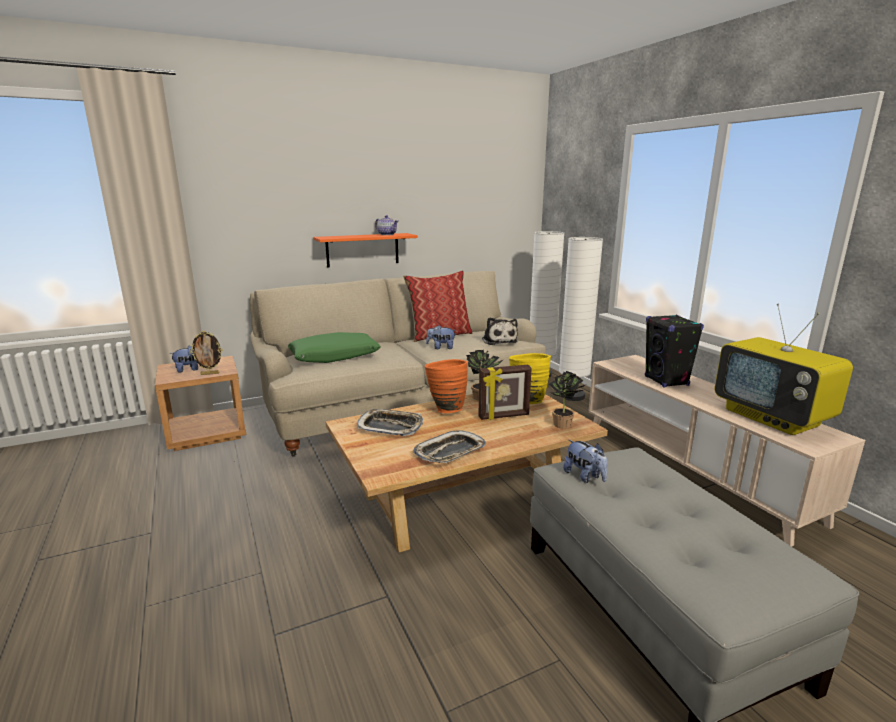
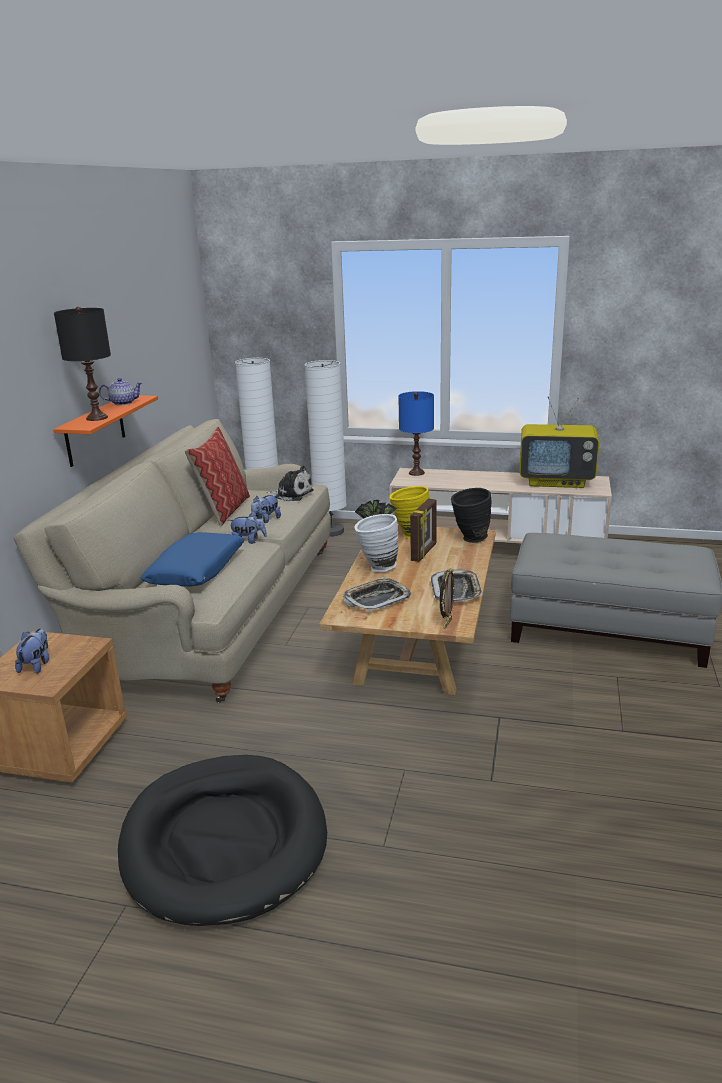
camera: 50 degrees left, 5 degrees up
(129, 528) = (224, 841): none -> black dog bed
(210, 373) = (81, 655): picture frame -> picture frame (447, 623)
(334, 356) = (196, 570): green pillow -> blue pillow
(346, 236) = (96, 418): none -> black table lamp
(445, 409) = (377, 568): orange vase -> white vase
(564, 425) = (470, 539): potted plant -> black vase
(584, 477) = (553, 560): plush toy -> plush toy (248, 541)
(639, 362) = (416, 473): none -> blue table lamp
(666, 381) = (463, 480): black speaker -> none

